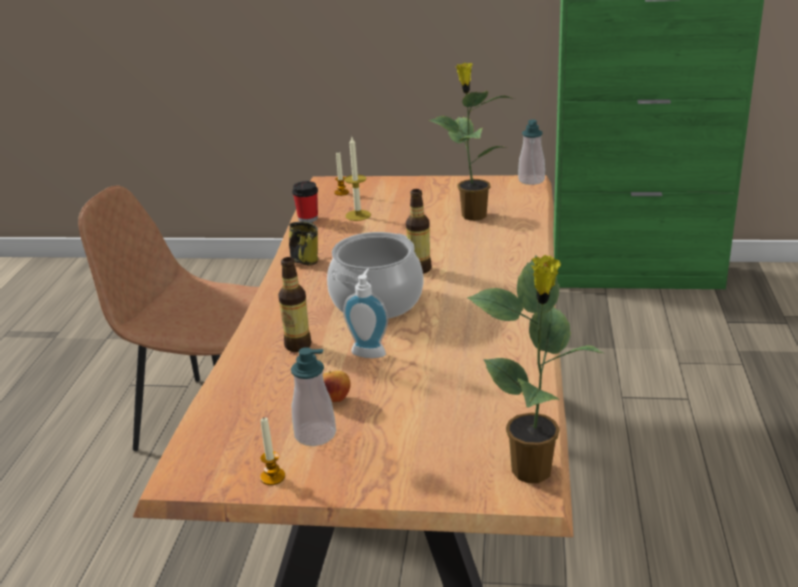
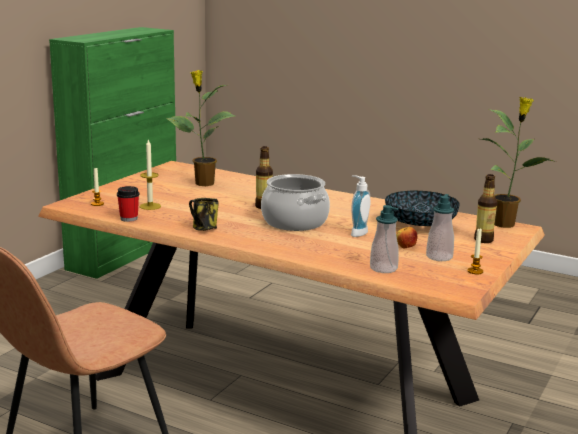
camera: 70 degrees left, 10 degrees down
(298, 345) = (329, 247): bottle -> bottle (483, 240)
(446, 392) = (420, 225): none -> bowl
(531, 180) = (174, 164): soap dispenser -> soap dispenser (383, 268)

